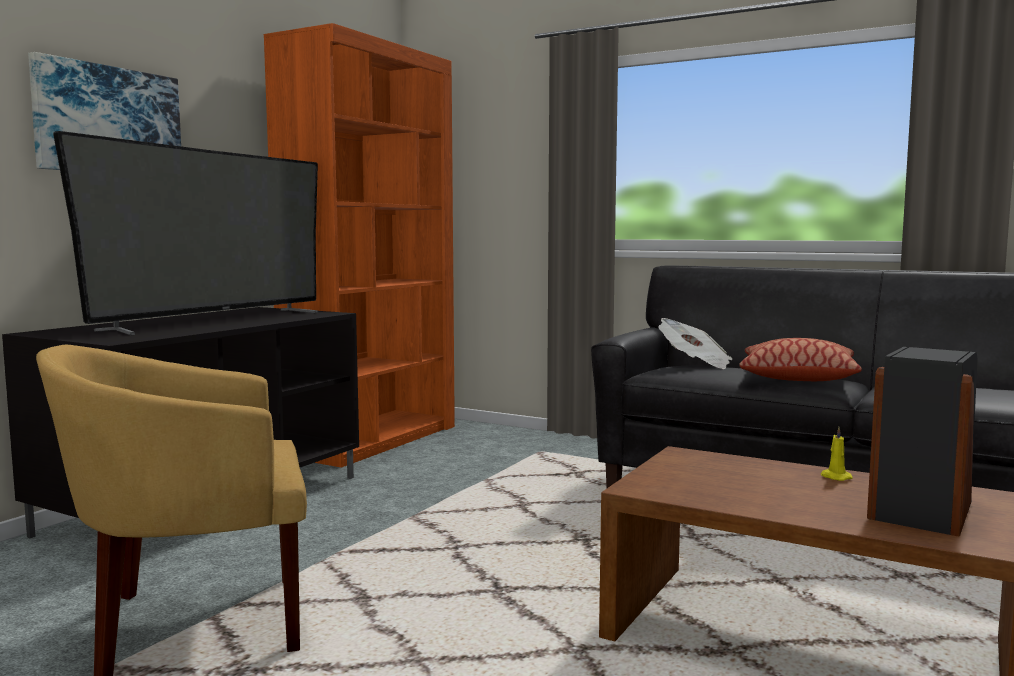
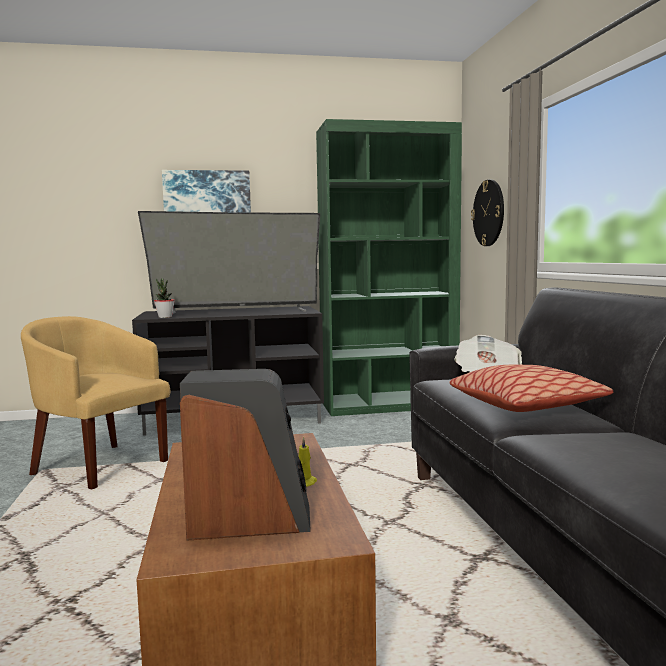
camera: 50 degrees right, 0 degrees up
(147, 337) = (165, 317): none -> potted plant
(373, 440) = (389, 405): orange bookcase -> green bookcase
(480, 179) = (489, 213): none -> wall clock

